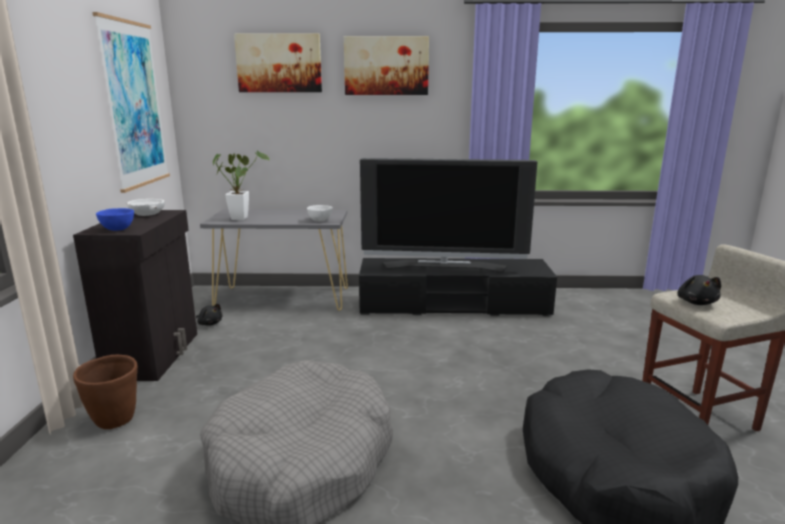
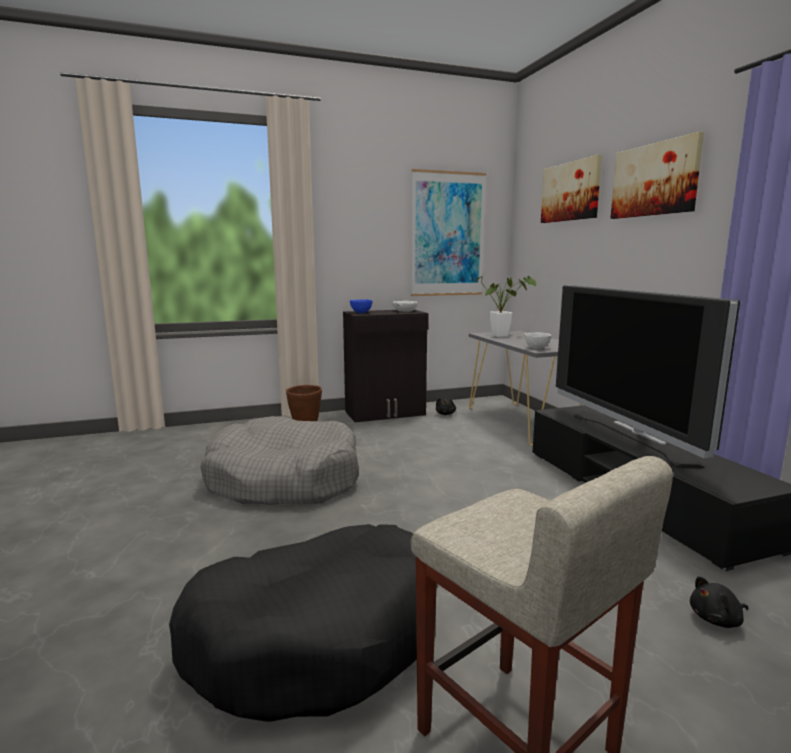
camera: 70 degrees right, 5 degrees down
(696, 302) = (502, 512): black plush toy -> black plush toy (717, 619)

